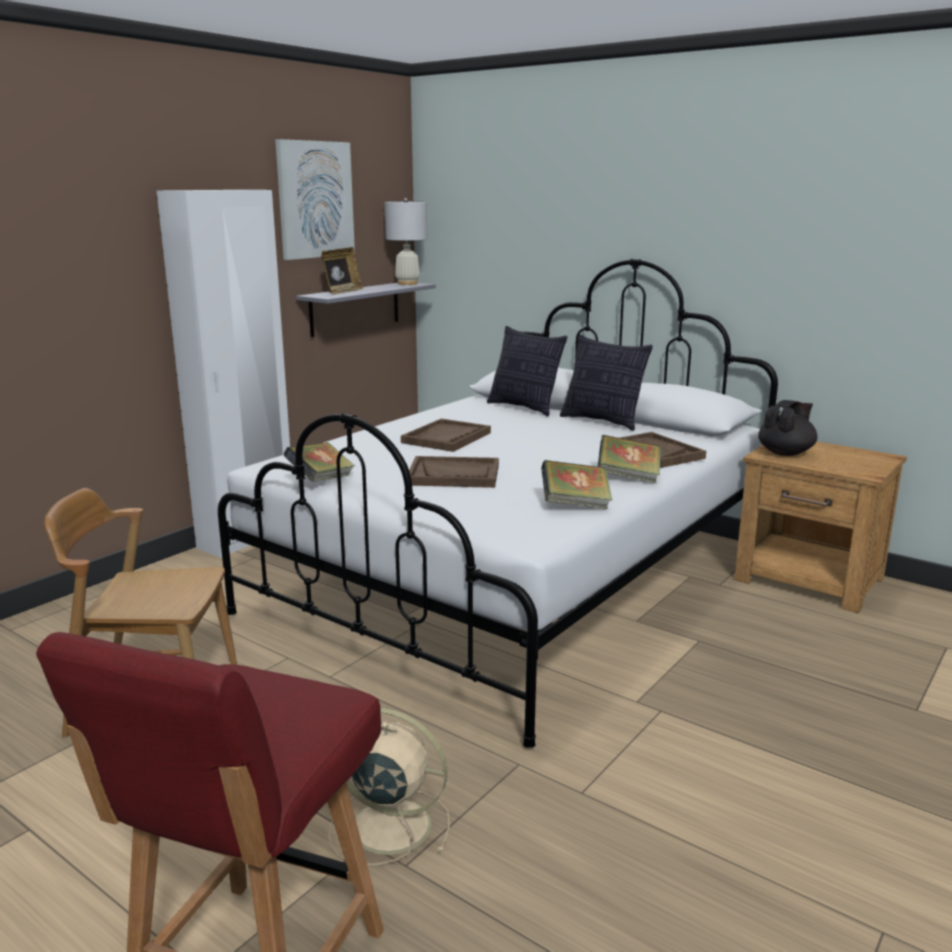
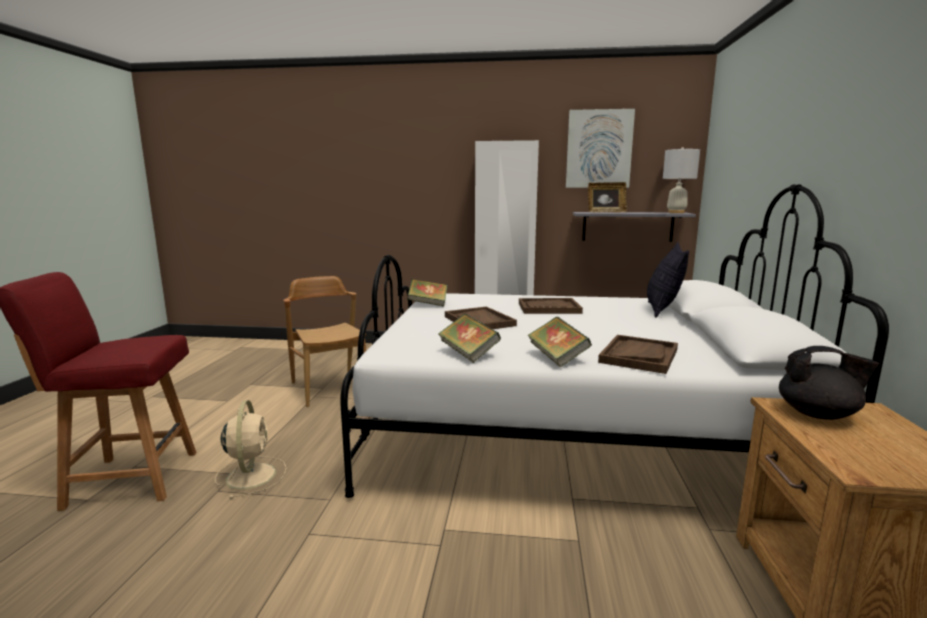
camera: 60 degrees right, 5 degrees down
(602, 421) = (686, 331): pillow -> none

